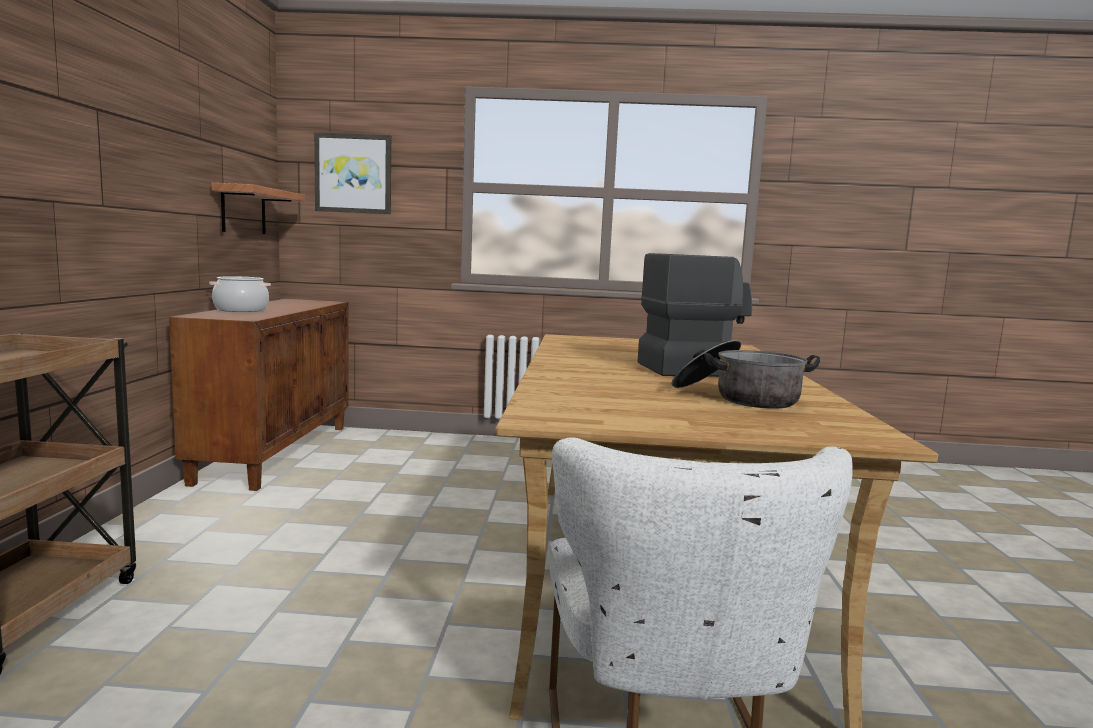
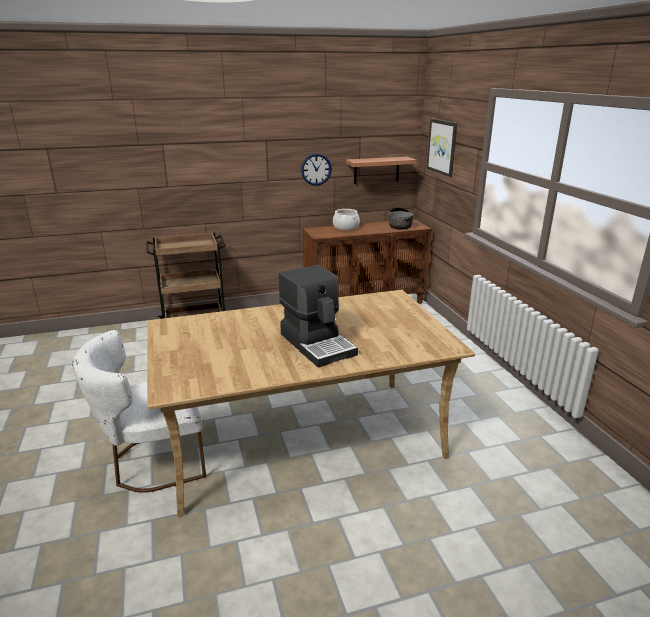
camera: 70 degrees right, 15 degrees up
(176, 194) = (316, 169): none -> wall clock
(738, 398) = (236, 357): cooking pot -> cooking pot (400, 225)

